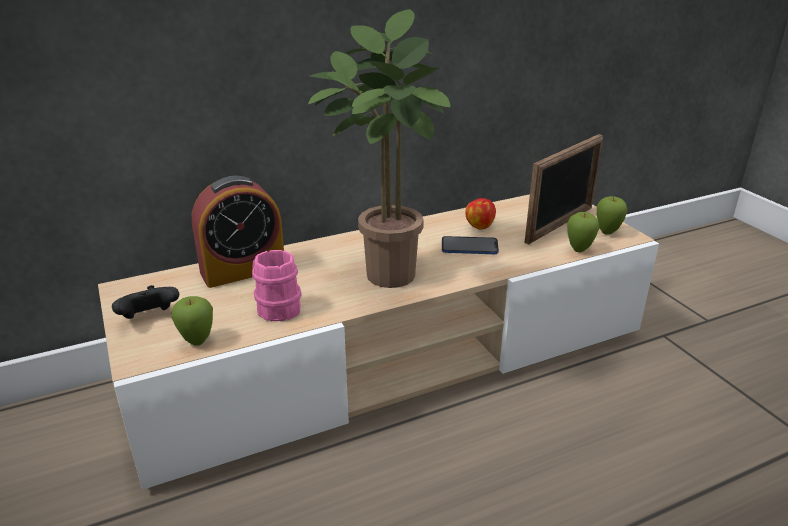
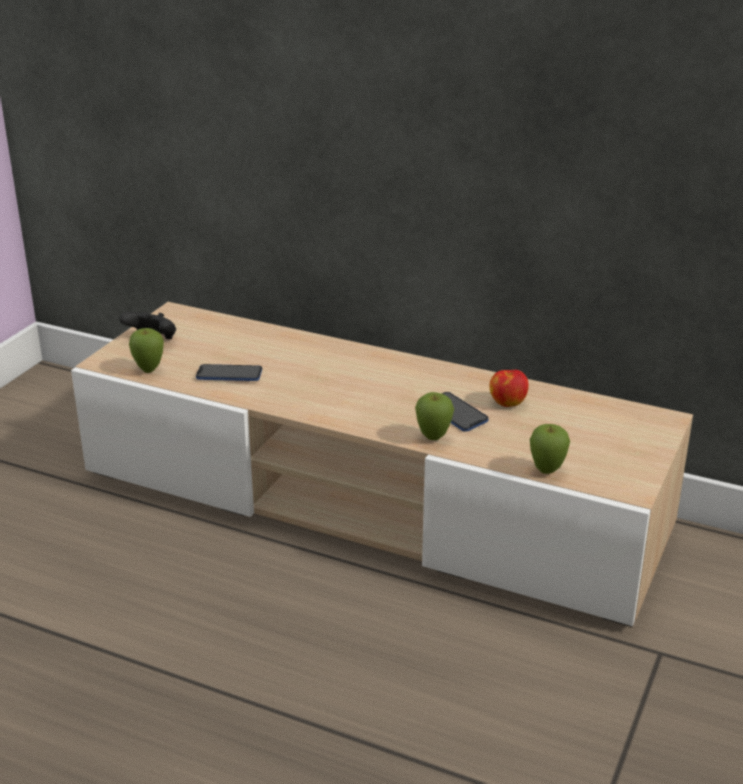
camera: 50 degrees right, 0 degrees up
(243, 270) = (260, 338): alarm clock -> none
(275, 307) = (229, 375): pink mug -> phone
(384, 271) = (347, 393): potted plant -> none
(560, 225) = (587, 443): picture frame -> none
(607, 232) = (617, 475): apple -> apple (433, 438)

